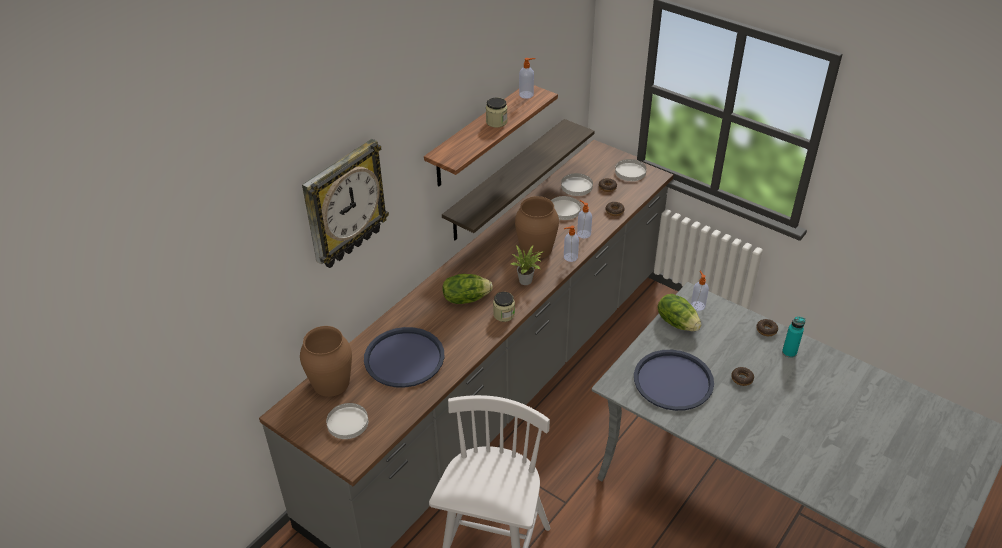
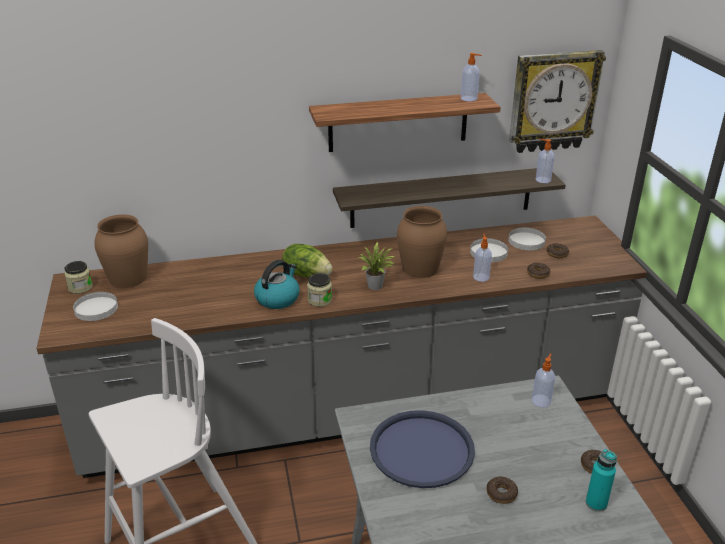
camera: 40 degrees right, 10 degrees down
(344, 205) = (187, 106): wall clock -> wall clock (553, 101)
(404, 358) = (199, 289): blue tray -> none
(473, 330) = (278, 298): none -> kettle
(496, 122) = (408, 106): jar -> jar (80, 287)
(570, 257) = (441, 288): soap dispenser -> soap dispenser (542, 180)
(630, 172) = (600, 252): white plate -> none
(677, 322) = (497, 403): lettuce -> none

